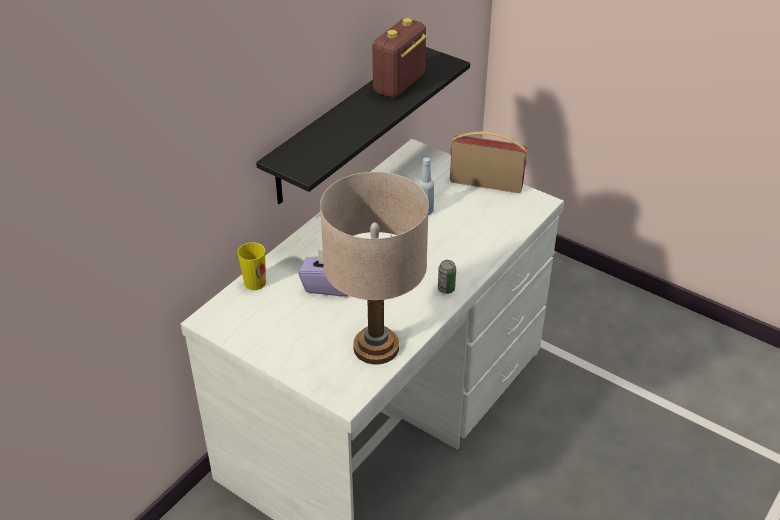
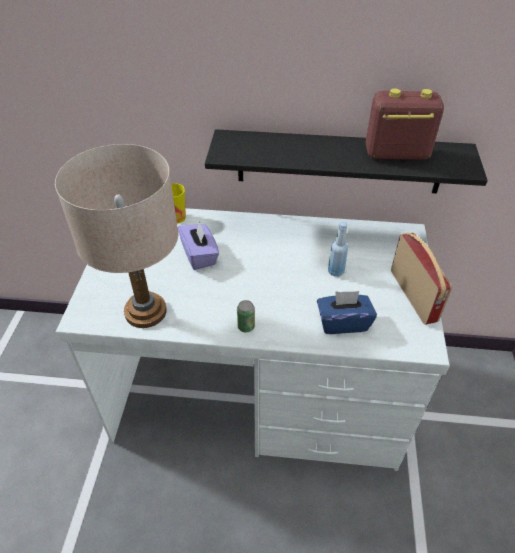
camera: 60 degrees right, 5 degrees up
(484, 233) = (343, 322): none -> blue tissue box

